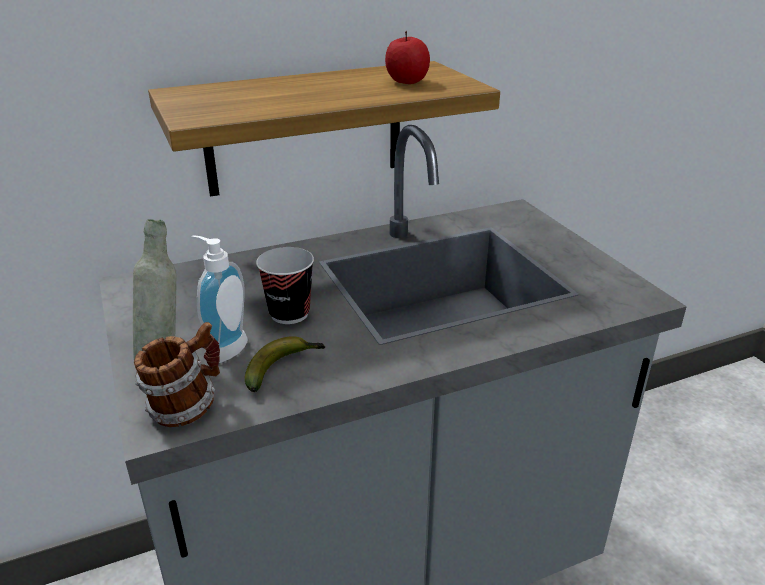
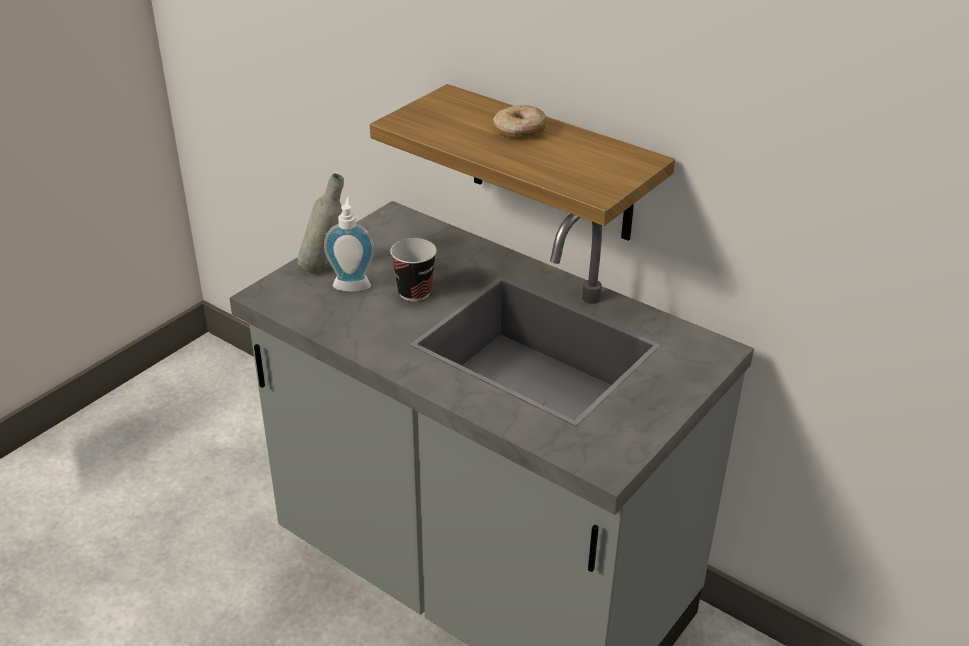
camera: 60 degrees right, 5 degrees up
(186, 406) = (285, 296): mug -> none
(283, 368) = (349, 315): banana -> none
(307, 85) = (519, 131): none -> donut
(407, 81) = (580, 165): apple -> none

